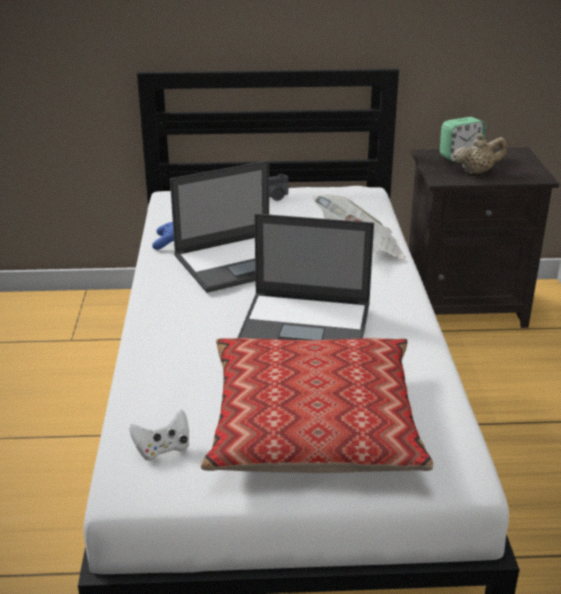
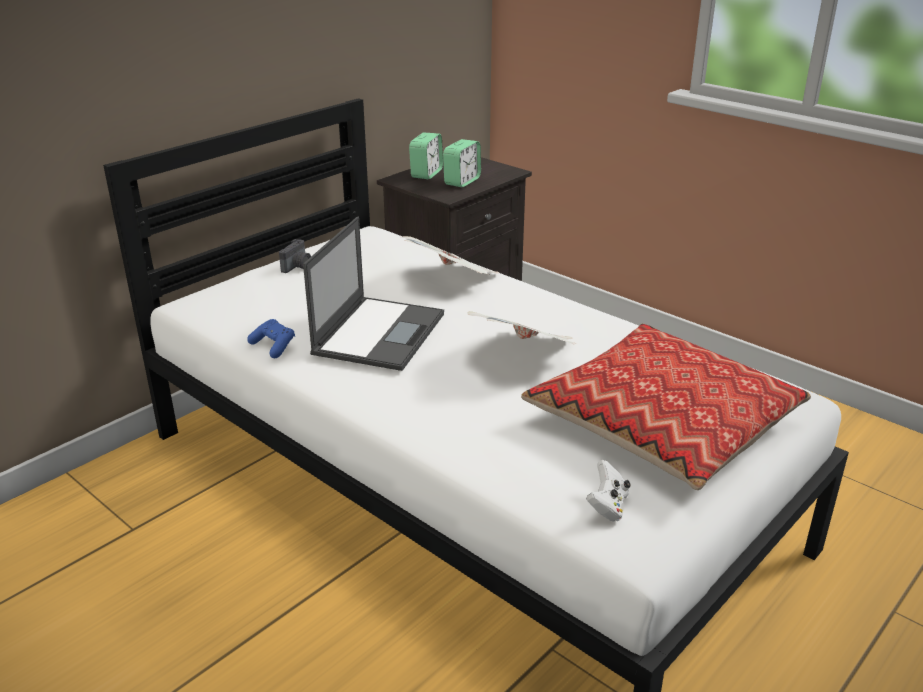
camera: 45 degrees left, 0 degrees up
(307, 324) = (526, 355): laptop -> newspaper
(477, 172) = (462, 181): beige teapot -> alarm clock

